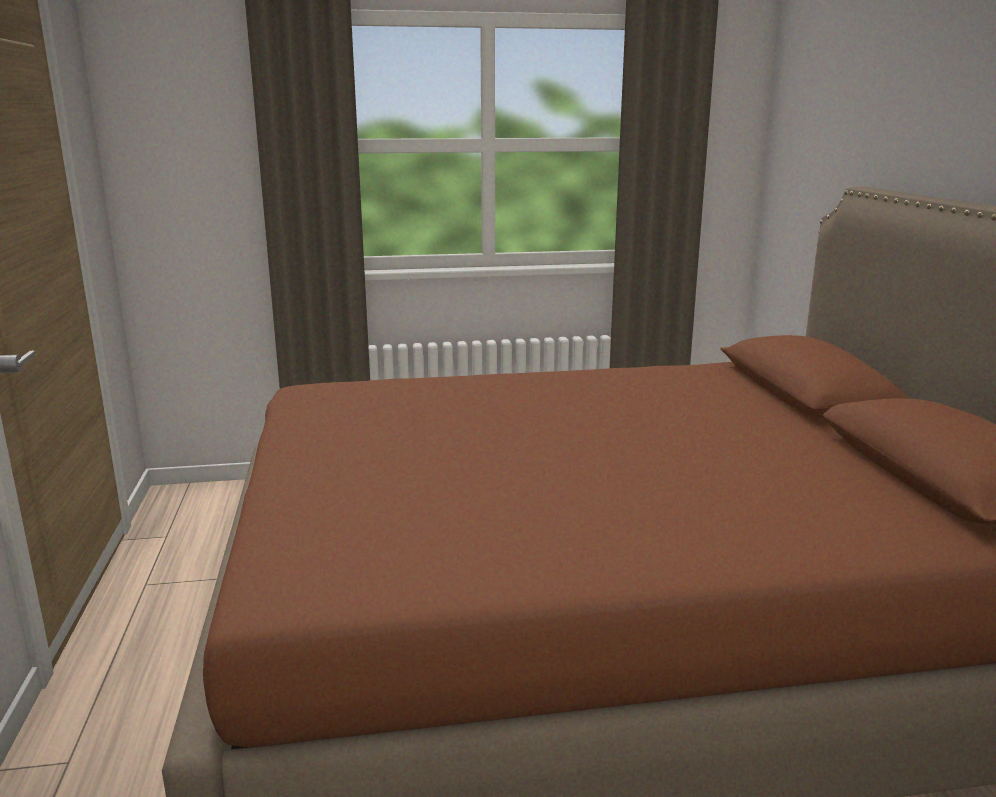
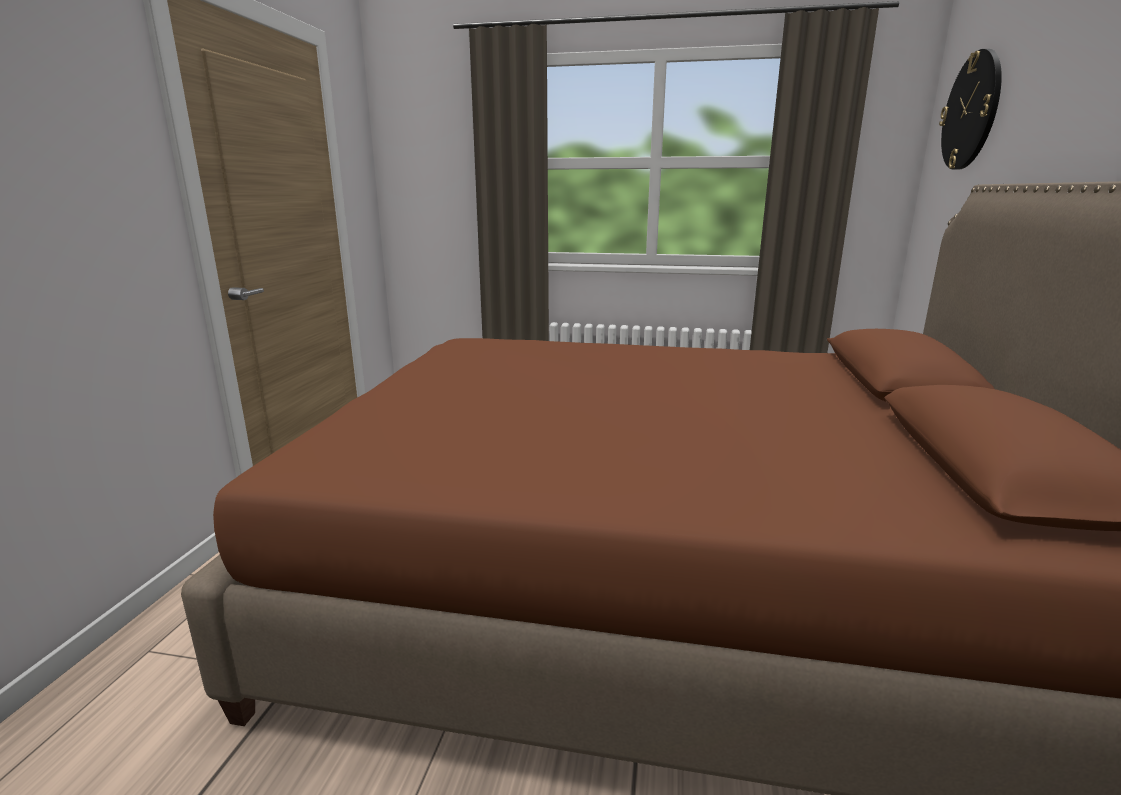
camera: 20 degrees right, 0 degrees up
(822, 104) = (971, 111): none -> wall clock

